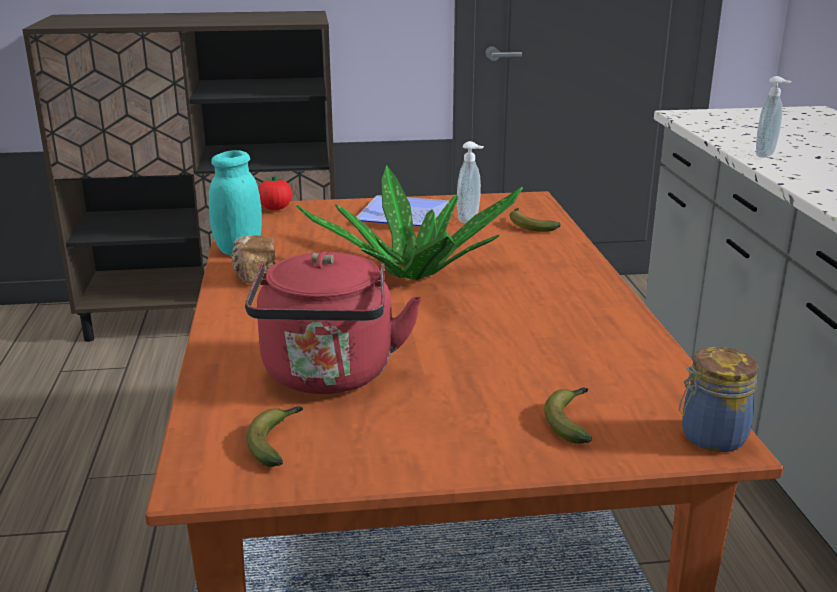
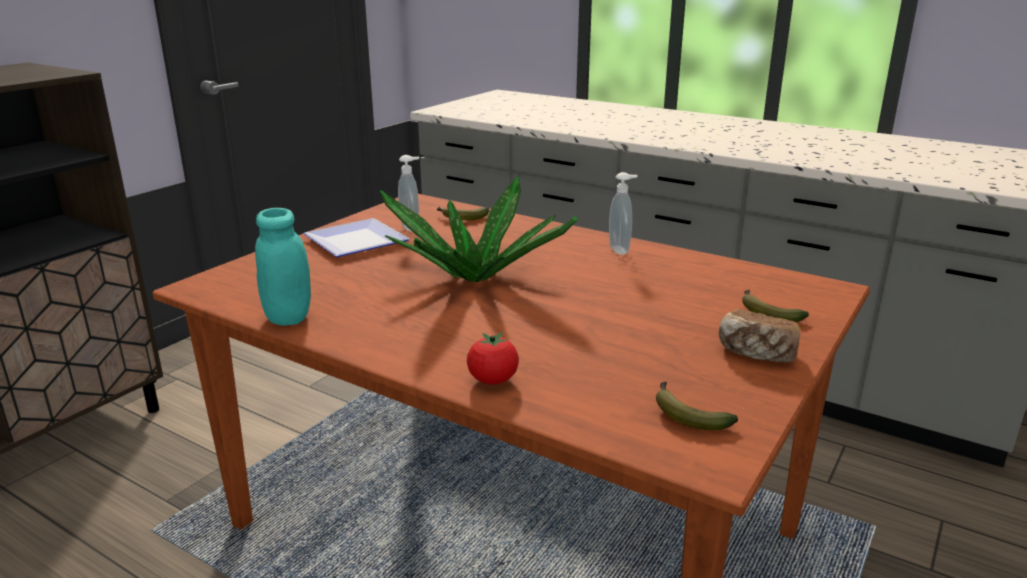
camera: 50 degrees left, 0 degrees up
(254, 274) = (358, 328): bread -> bread (756, 353)
(275, 209) = (227, 275): tomato -> tomato (493, 380)
(328, 377) = (605, 362): red kettle -> none
(710, 437) = (824, 288): jar -> none
(767, 155) = (554, 124): soap dispenser -> soap dispenser (620, 250)

